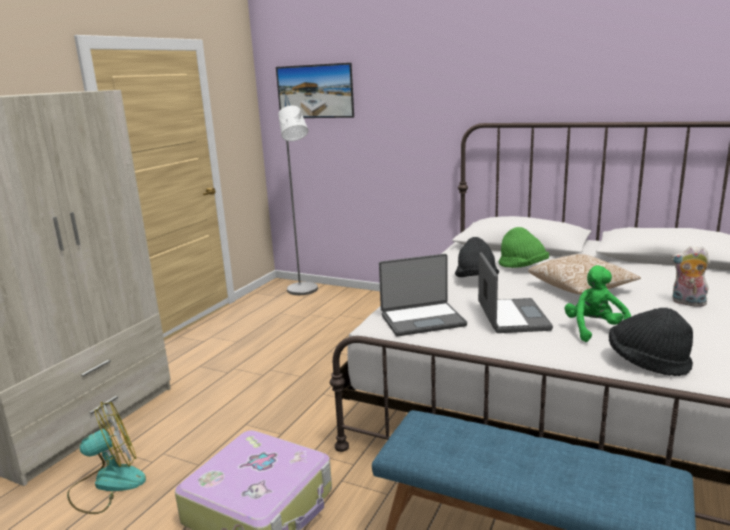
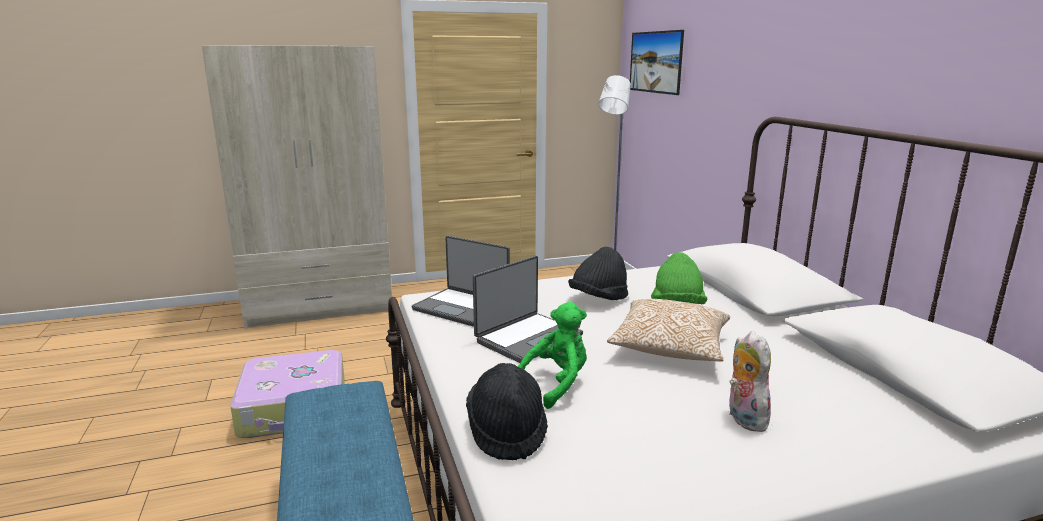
camera: 45 degrees right, 0 degrees up
(107, 484) = (269, 349): fan -> none

